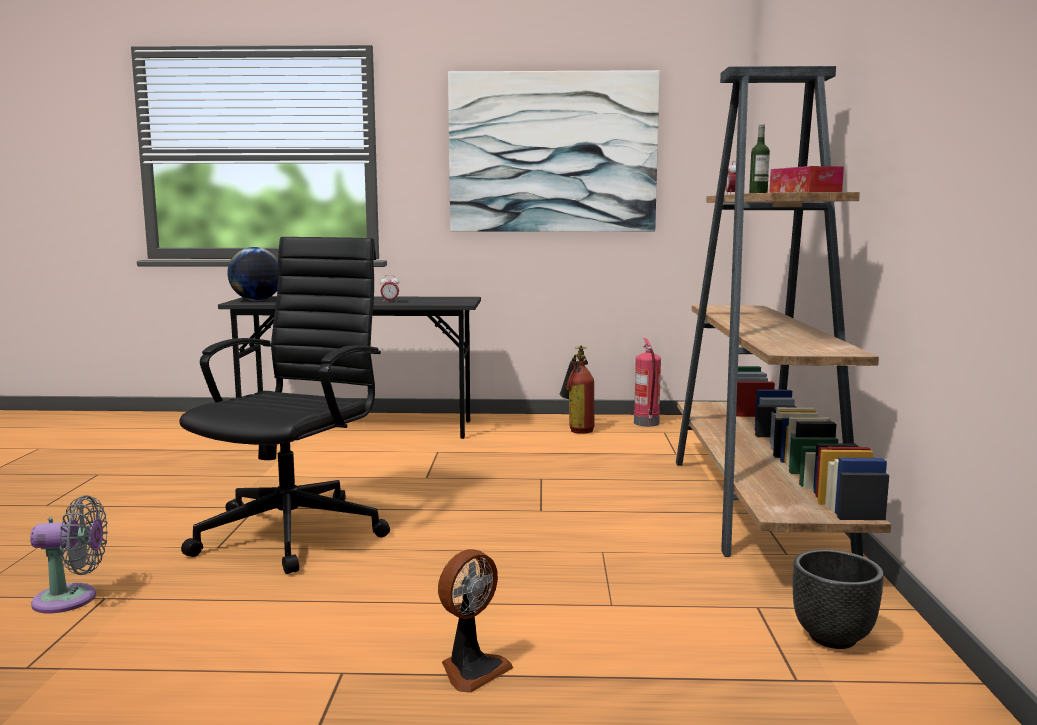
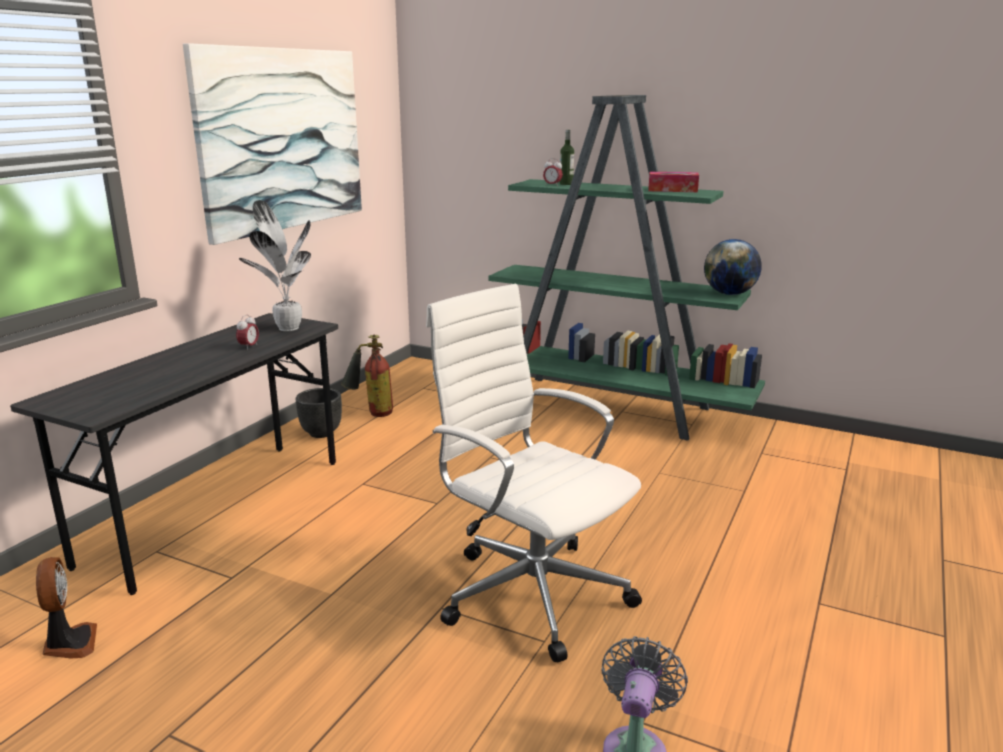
camera: 65 degrees left, 10 degrees up
(257, 300) = (90, 402): globe -> globe (730, 294)
(295, 531) = (531, 591): black office chair -> white office chair
(446, 301) = (288, 328): none -> potted plant
(471, 669) = (822, 554): fan -> fan (69, 643)
(647, 423) = (392, 387): fire extinguisher -> none
(757, 505) = (608, 407): brown bookcase -> green bookcase
(832, 637) = (803, 447): black planter -> black planter (321, 433)

